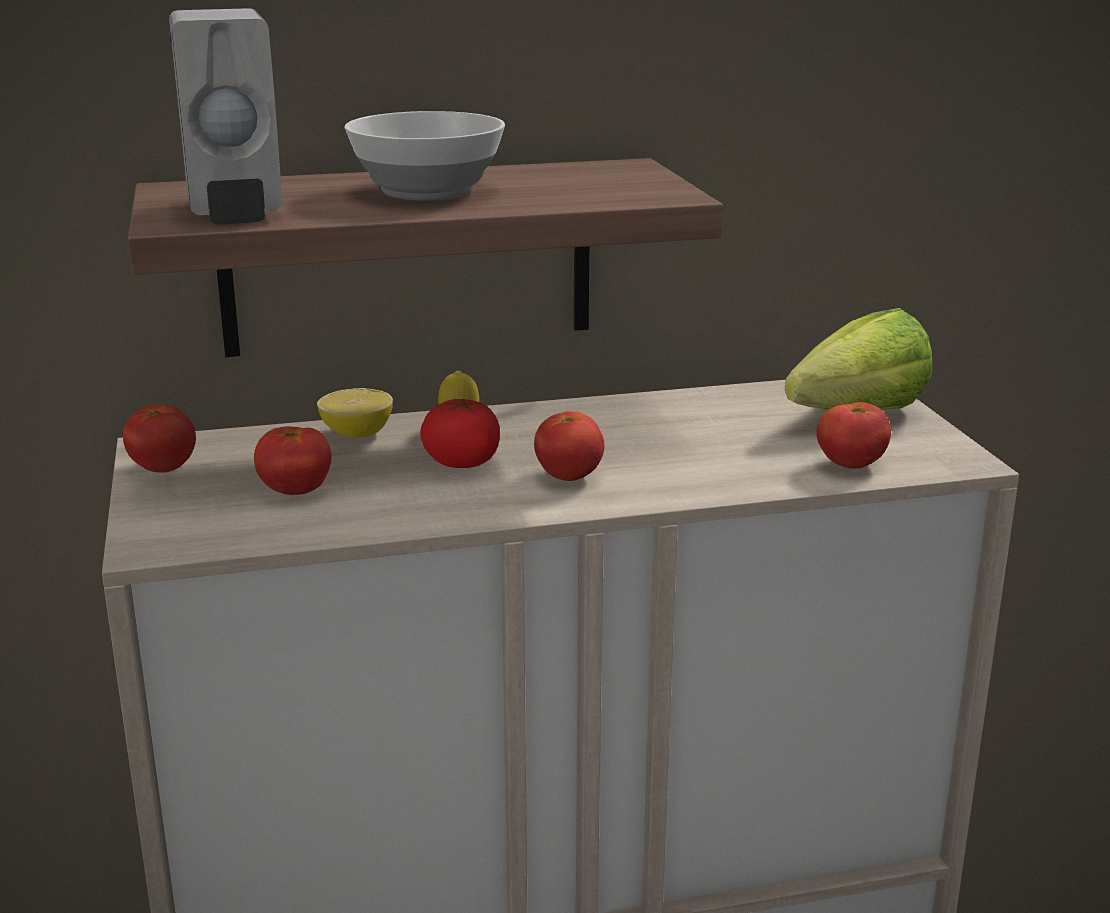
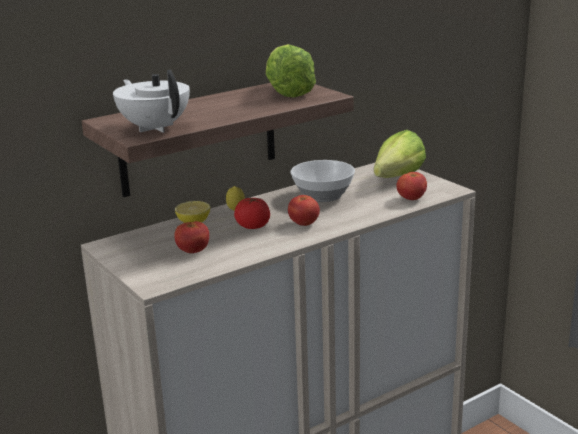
camera: 20 degrees left, 0 degrees up
(163, 469) = (120, 253): tomato -> none
(234, 211) = (155, 128): white soap dispenser -> white teapot
(430, 191) = (226, 106): bowl -> bowl (324, 195)
(601, 177) = (288, 90): none -> lettuce

